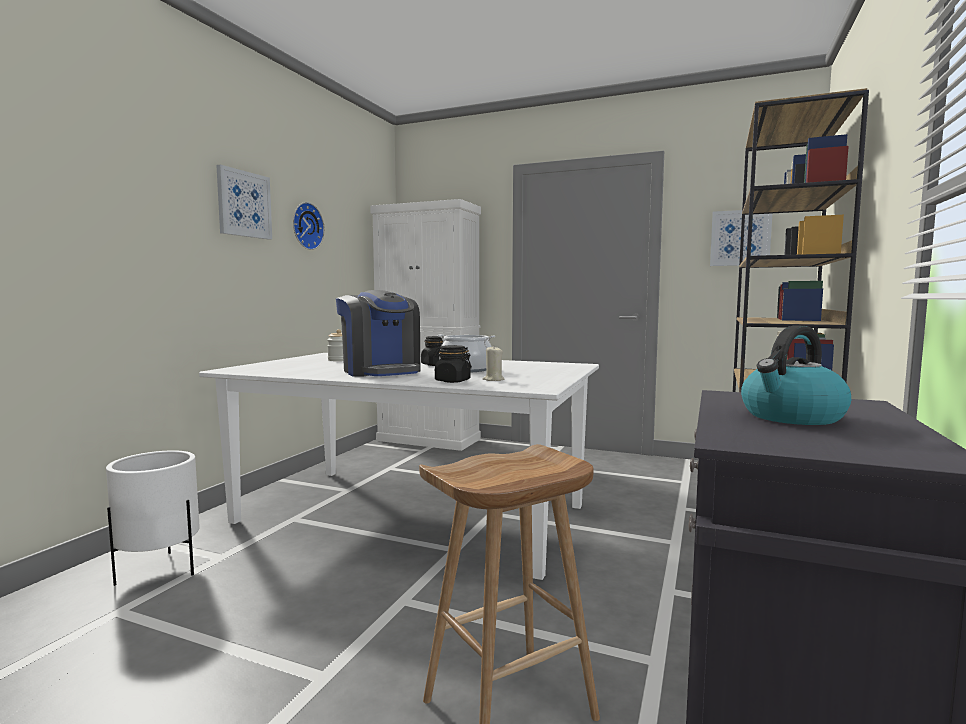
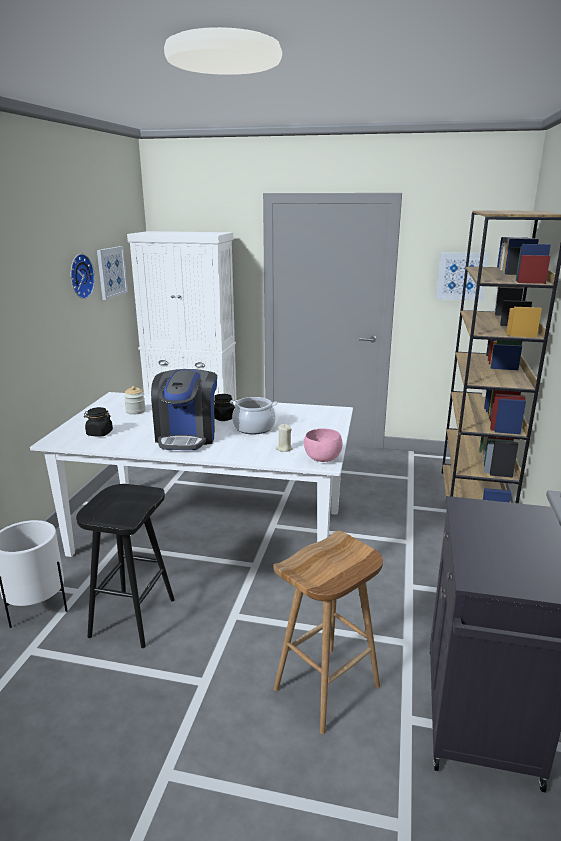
camera: 10 degrees left, 15 degrees up
(244, 204) = (32, 276): picture -> picture (111, 272)
(269, 588) = (132, 616): none -> black stool
(381, 371) = (187, 436): coffee machine -> coffee machine turned 45 degrees clockwise
(452, 381) = (254, 453): black jar -> black jar (99, 433)
(538, 386) = (322, 459): none -> pink bowl
(792, 417) = (501, 541): kettle -> none

